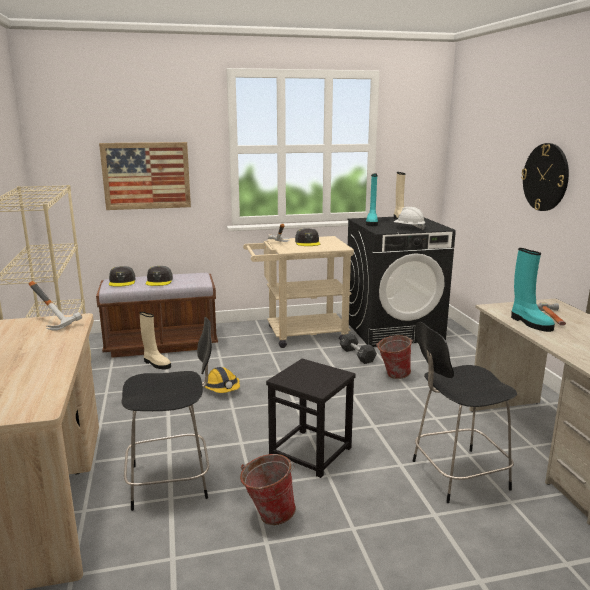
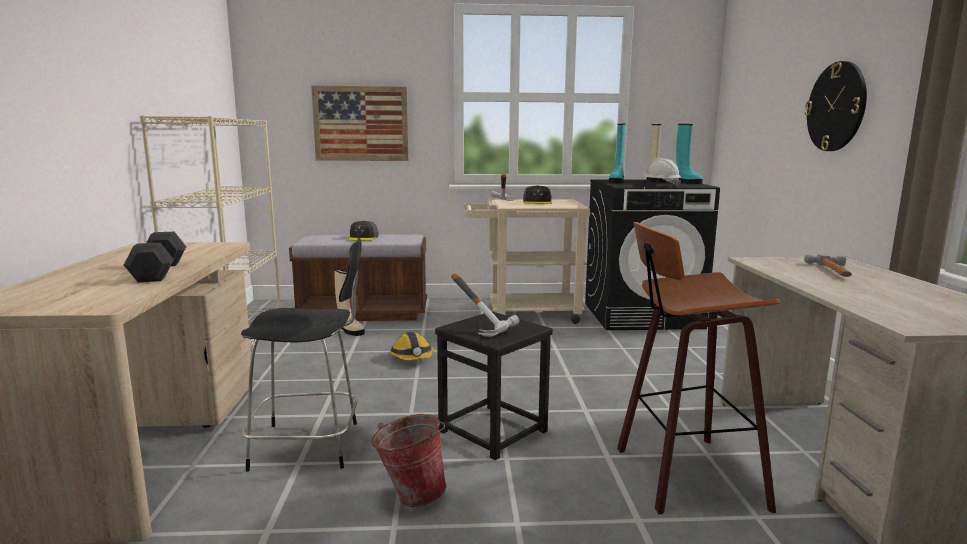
camera: 10 degrees right, 5 degrees down
(58, 322) = (205, 246): hammer -> hammer (485, 326)
(122, 282) = (322, 237): grey cap -> none
(357, 355) = (588, 337): black dumbbell -> black dumbbell (159, 272)
(392, 375) = (627, 359): bucket -> none
(456, 475) = (683, 476): black chair -> stool
(529, 323) = (798, 274): turquoise boot -> turquoise boot (686, 182)

